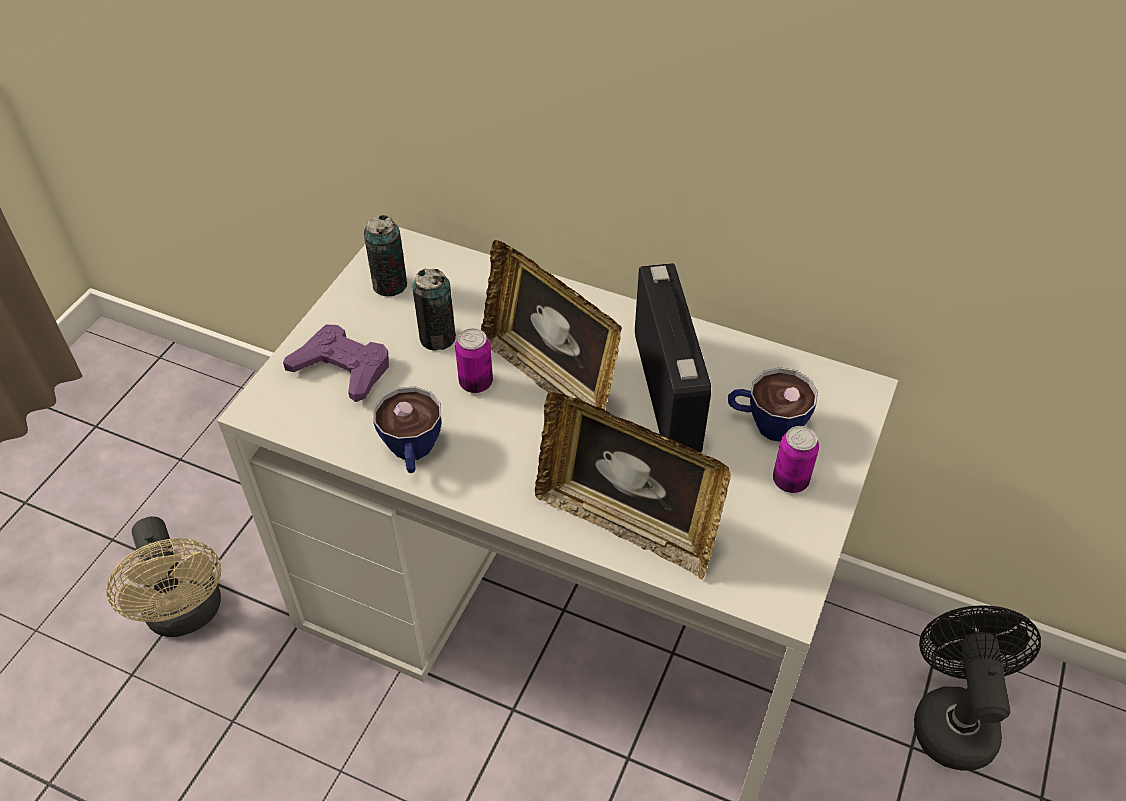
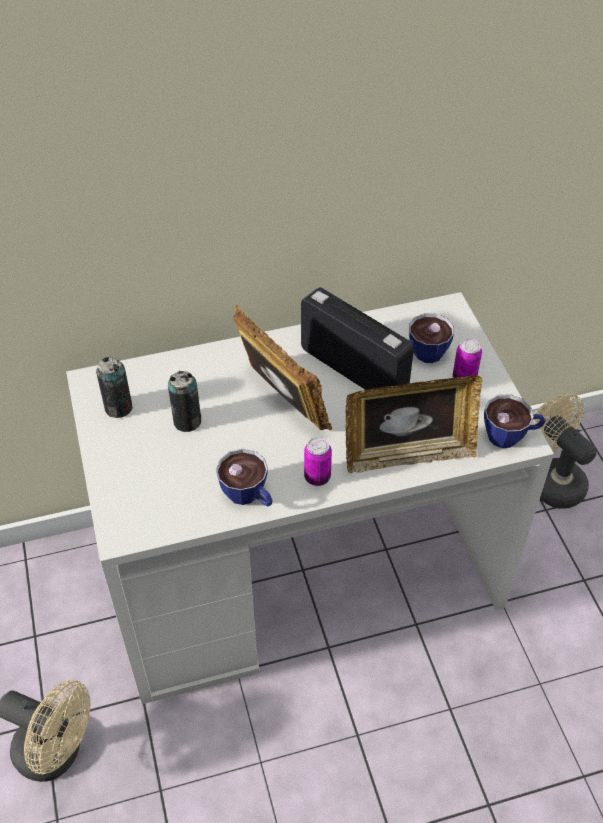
camera: 40 degrees left, 0 degrees up
(342, 368) = (147, 477): purple game controller -> none
(476, 383) = (241, 433): can -> can (317, 477)
(550, 377) = (281, 402): picture frame -> picture frame turned 135 degrees counterclockwise
(775, 585) = (510, 436): none -> cup
(952, 717) = (550, 480): black fan -> beige fan

